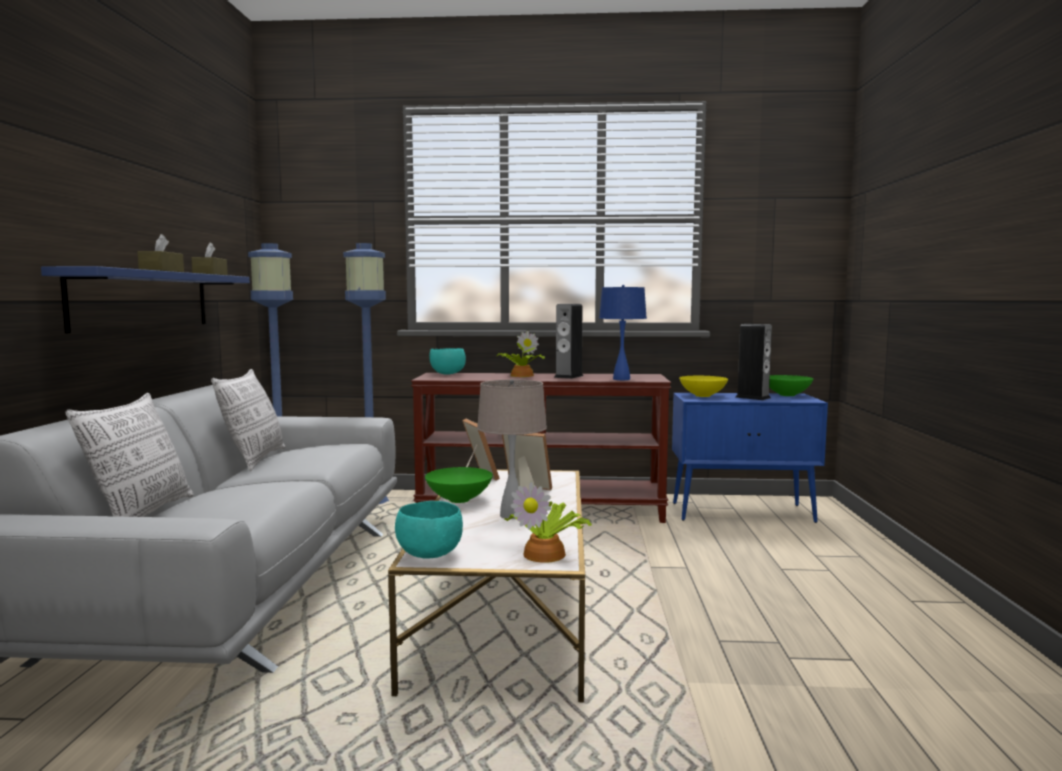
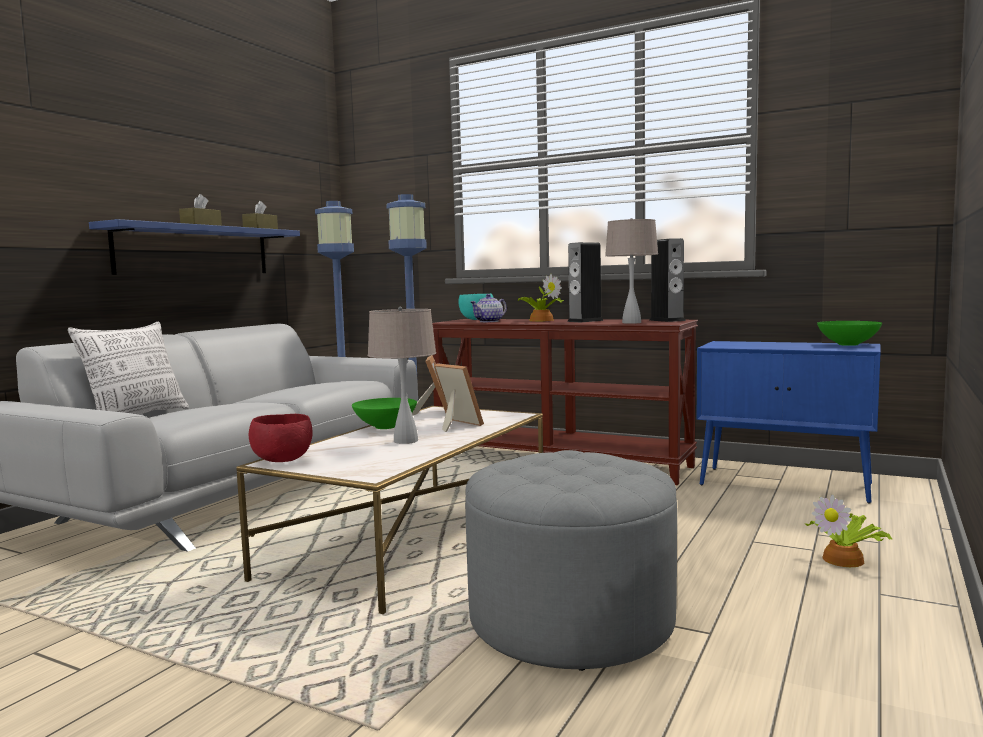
camera: 25 degrees right, 0 degrees up
(254, 459) = (276, 388): pillow -> none
(429, 554) = (283, 460): turquoise bowl -> red bowl
(473, 377) = (489, 321): none -> teapot
(547, 553) = (375, 469): potted plant -> potted plant (846, 559)
(622, 379) = (632, 322): blue table lamp -> beige table lamp
(702, 396) = (735, 343): yellow bowl -> none
(742, 669) = (571, 619): none -> grey ottoman
(753, 397) = (794, 346): speaker -> speaker (667, 320)

